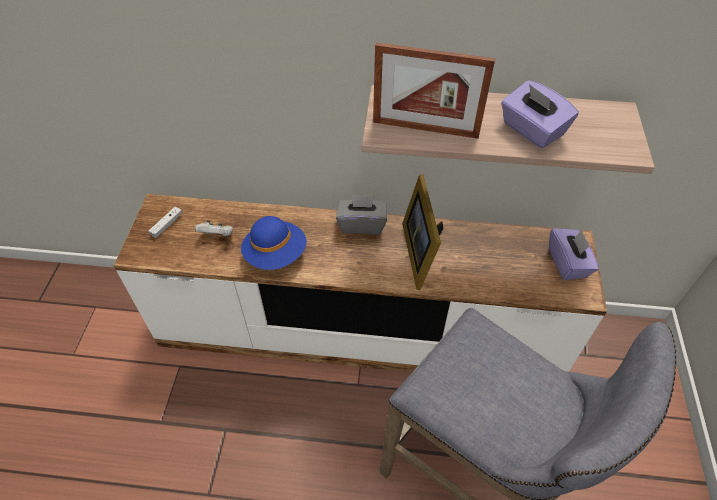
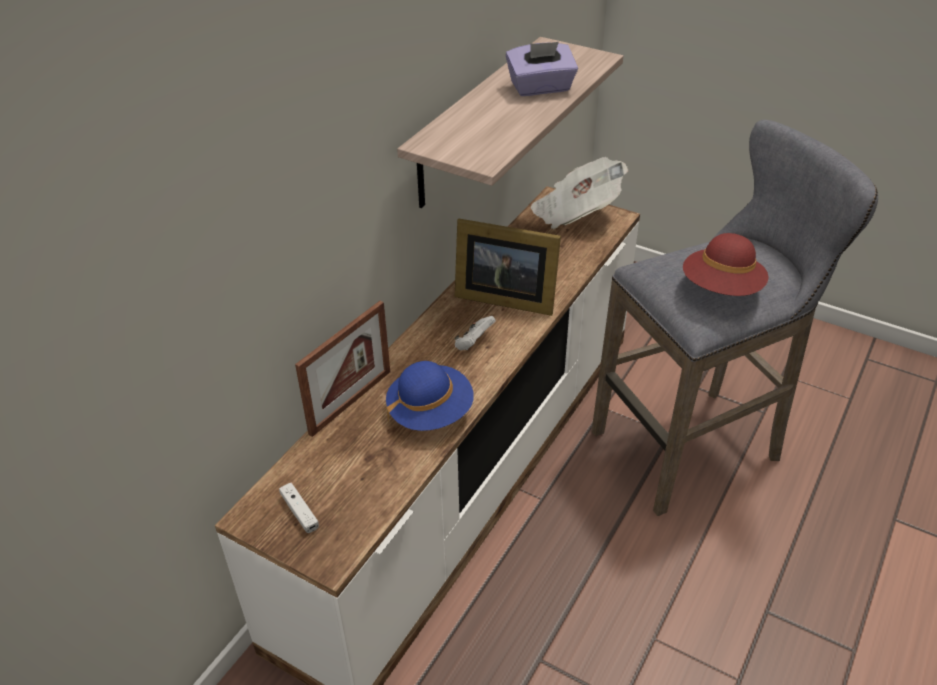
camera: 65 degrees left, 10 degrees down
(217, 235) = (360, 460): white game controller -> white game controller (473, 343)
(361, 224) = (433, 328): grey tissue box -> none
(425, 129) = (496, 136): picture frame -> picture frame (350, 402)
(472, 392) = (721, 288): none -> red hat
(568, 263) = (576, 213): purple tissue box -> newspaper

